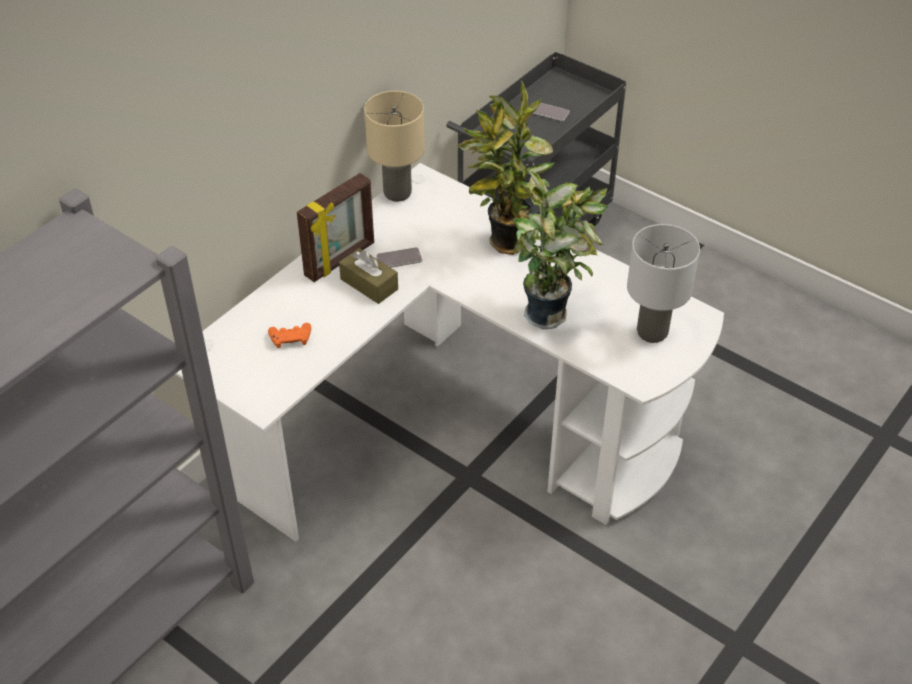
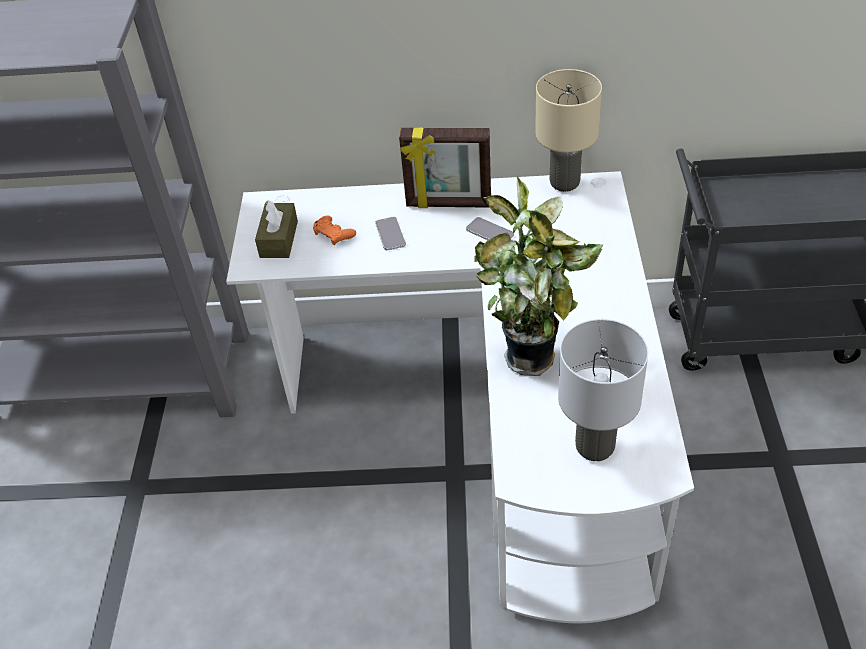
camera: 55 degrees right, 0 degrees up
(369, 284) = (440, 235): brown tissue box -> brown tissue box (279, 239)
(506, 244) = (587, 280): potted plant -> none
(549, 112) = (813, 202): phone -> phone (390, 234)

